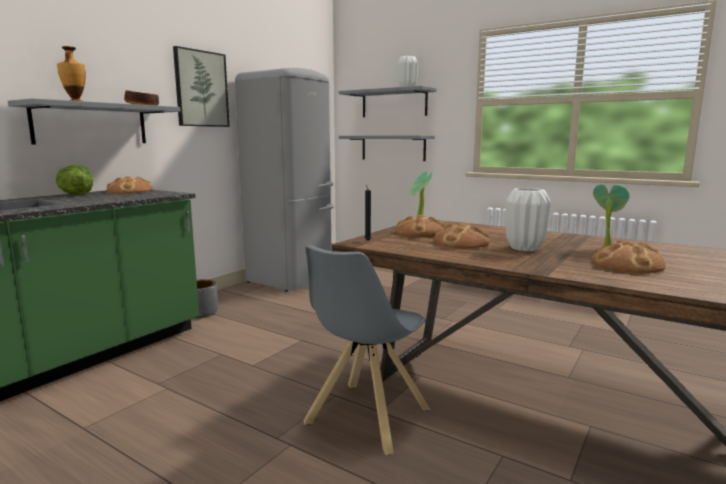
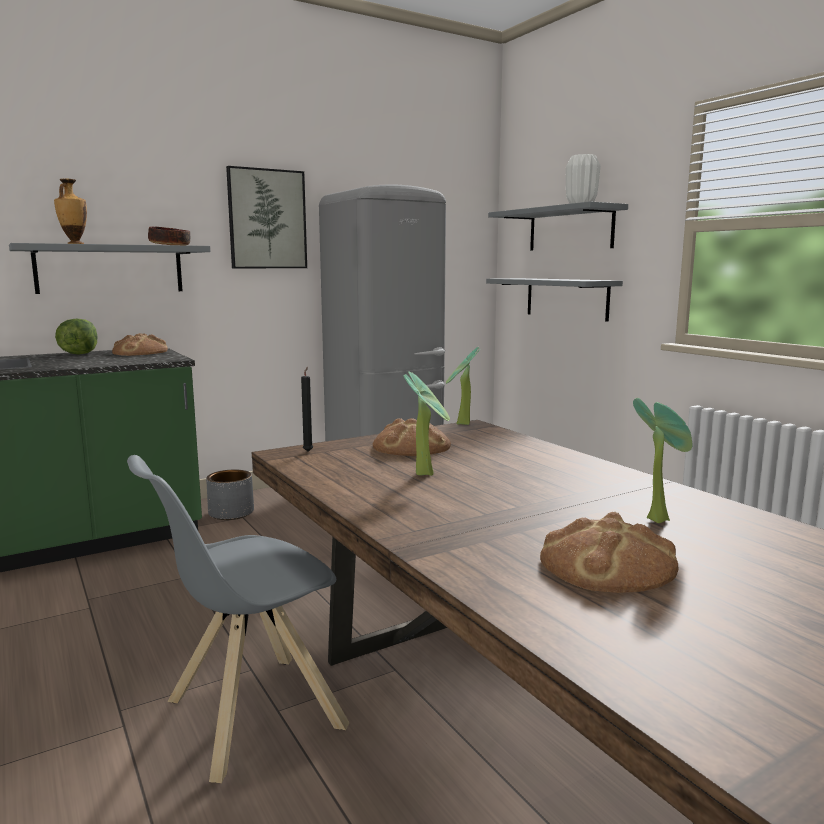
camera: 25 degrees right, 0 degrees up
(461, 243) = (427, 473): bread -> potted plant
(524, 248) = (502, 498): white vase -> none

